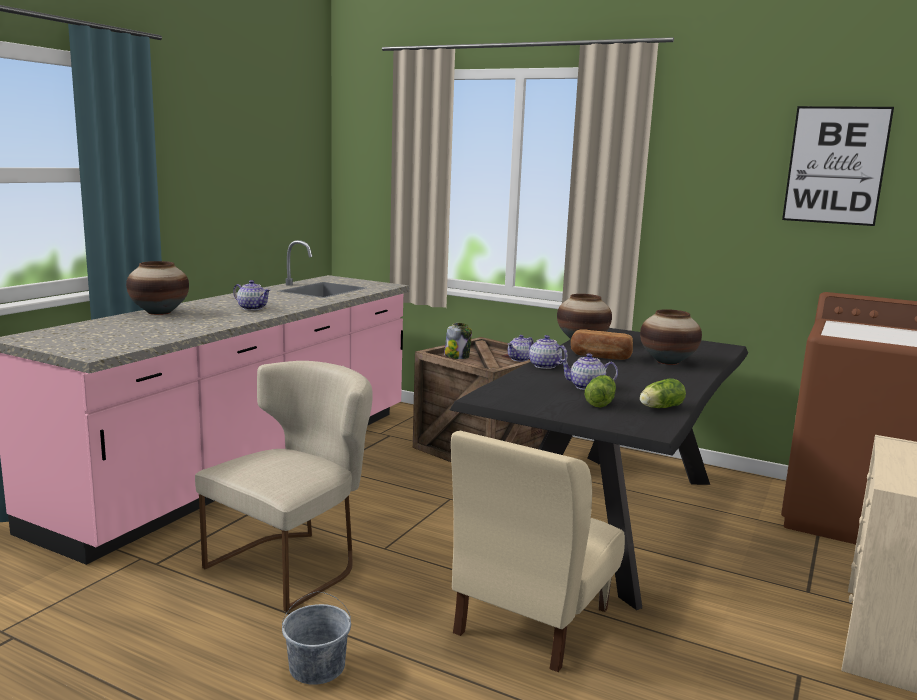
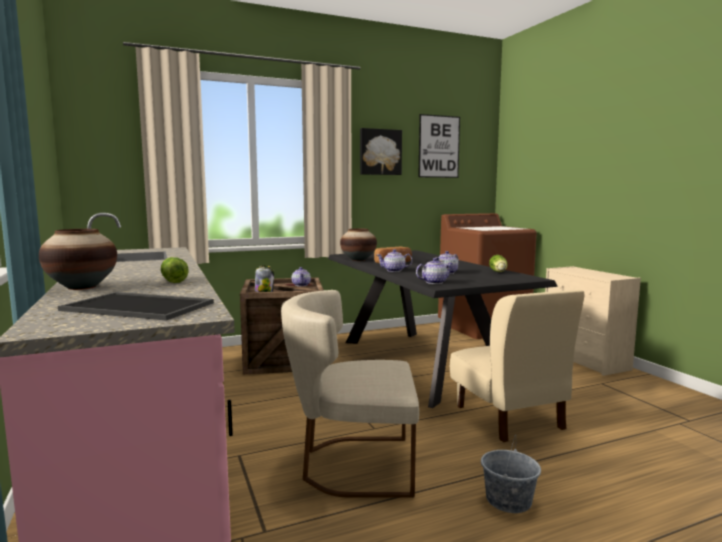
camera: 50 degrees left, 5 degrees down
(108, 337) = (141, 306): none -> tray
(252, 308) = (151, 271): teapot -> teapot (434, 282)
(294, 562) = (351, 465): beige chair -> beige chair turned 75 degrees counterclockwise
(601, 402) = (476, 275): lettuce -> lettuce (173, 280)
(668, 362) = (423, 259): vase -> none
(709, 174) = (380, 152): none -> picture

